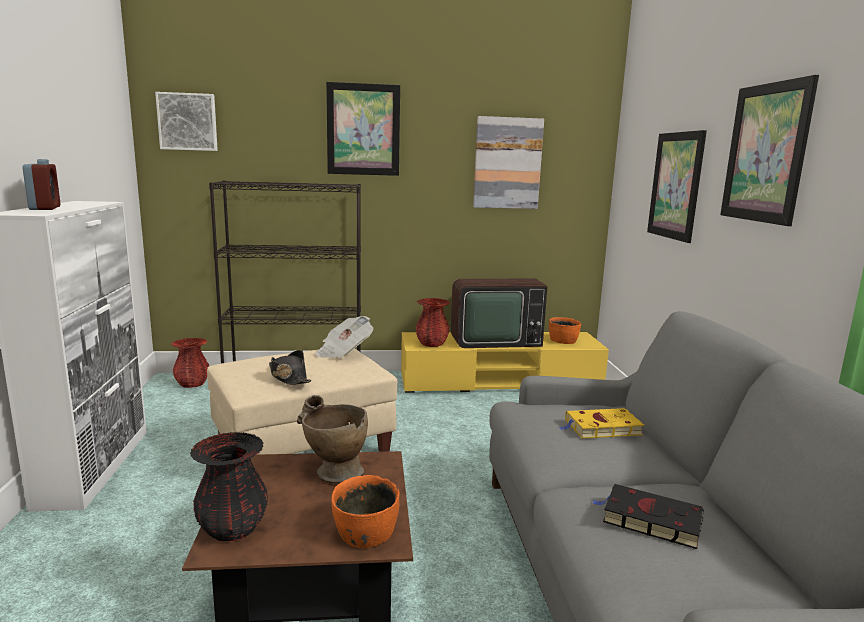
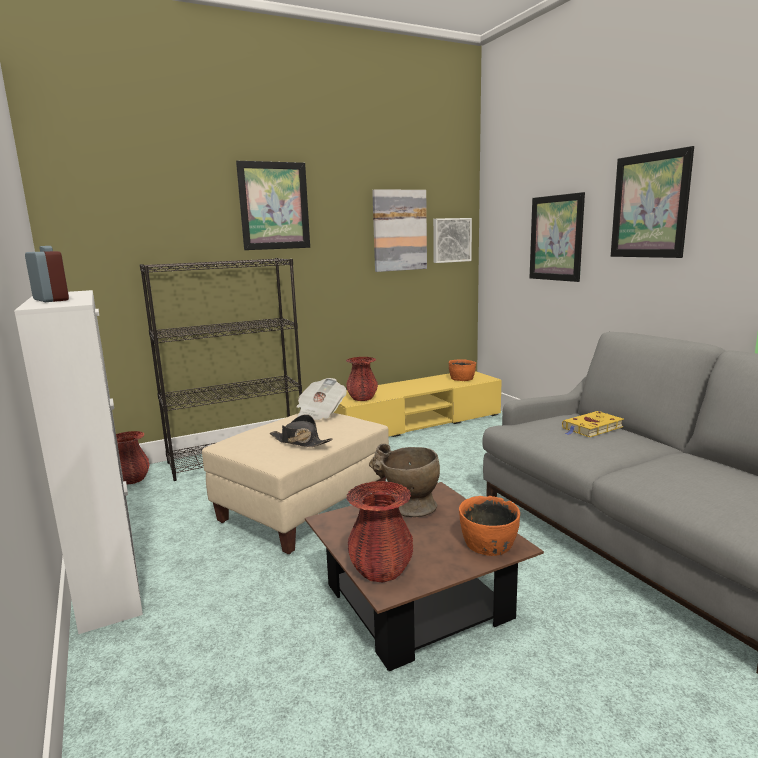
camera: 20 degrees left, 0 degrees up
(188, 122) = (94, 205): picture -> picture (451, 240)
(233, 528) = (381, 571): black vase -> red vase
(493, 340) = (408, 387): television -> none
(648, 520) = (695, 476): black book -> none

